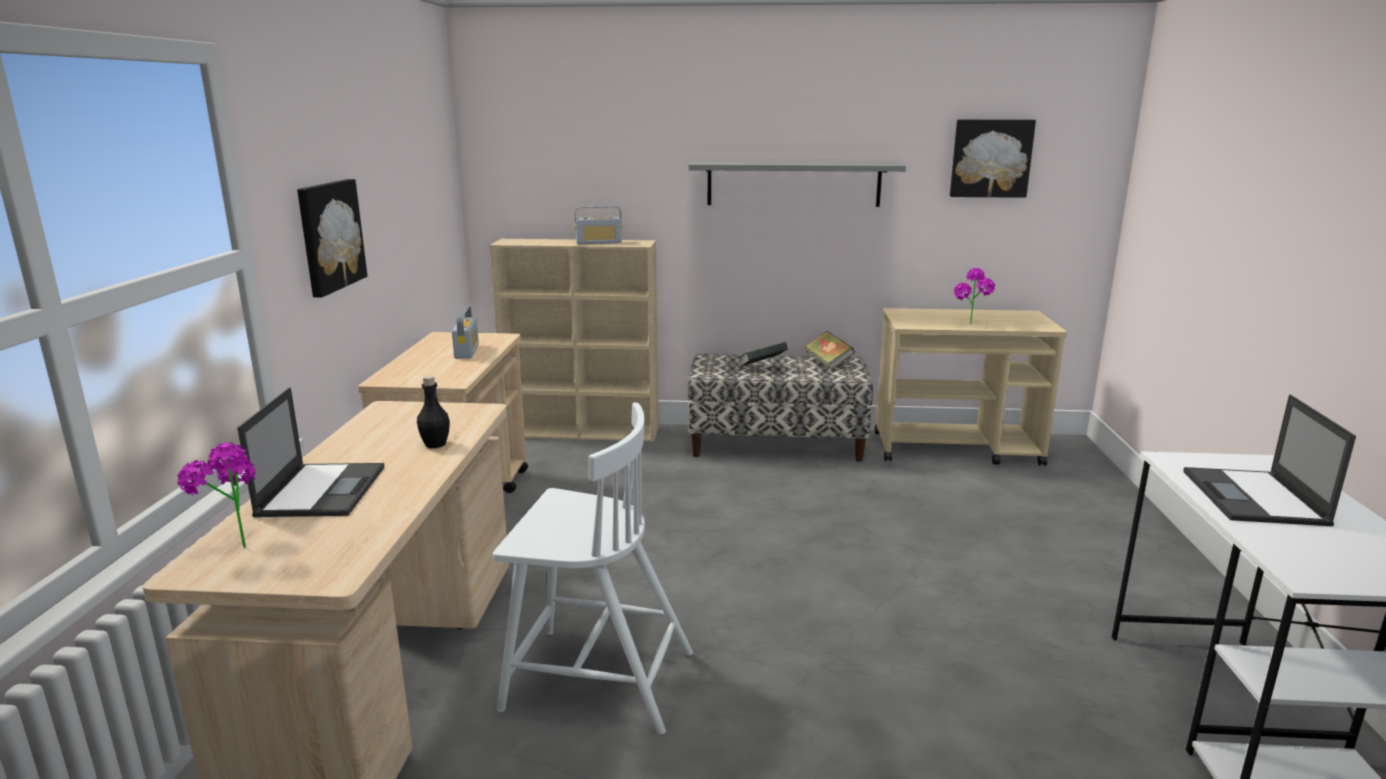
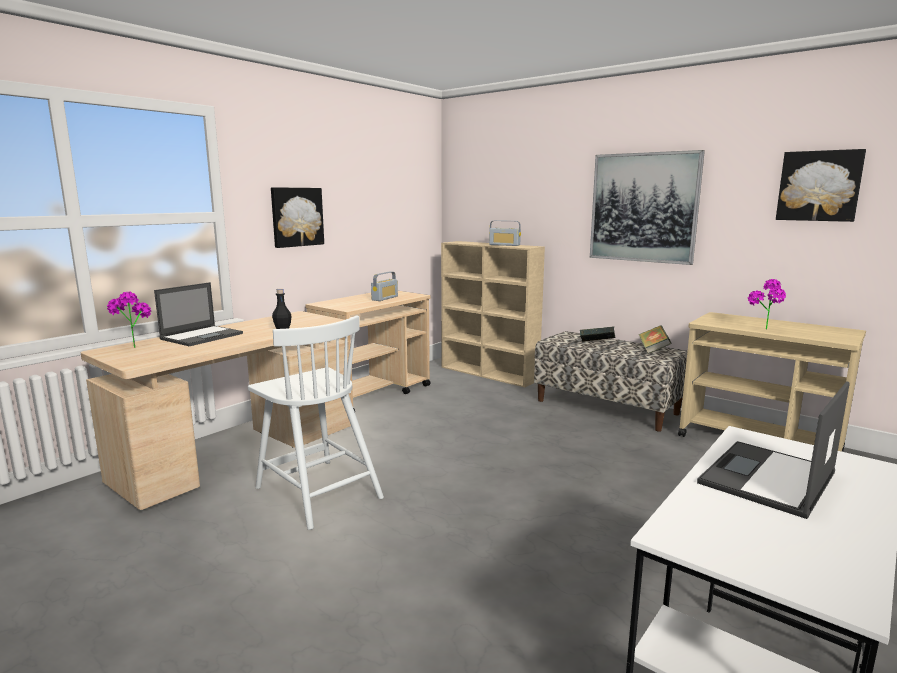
camera: 35 degrees right, 5 degrees down
(793, 183) = (643, 207): grey shelf -> picture

